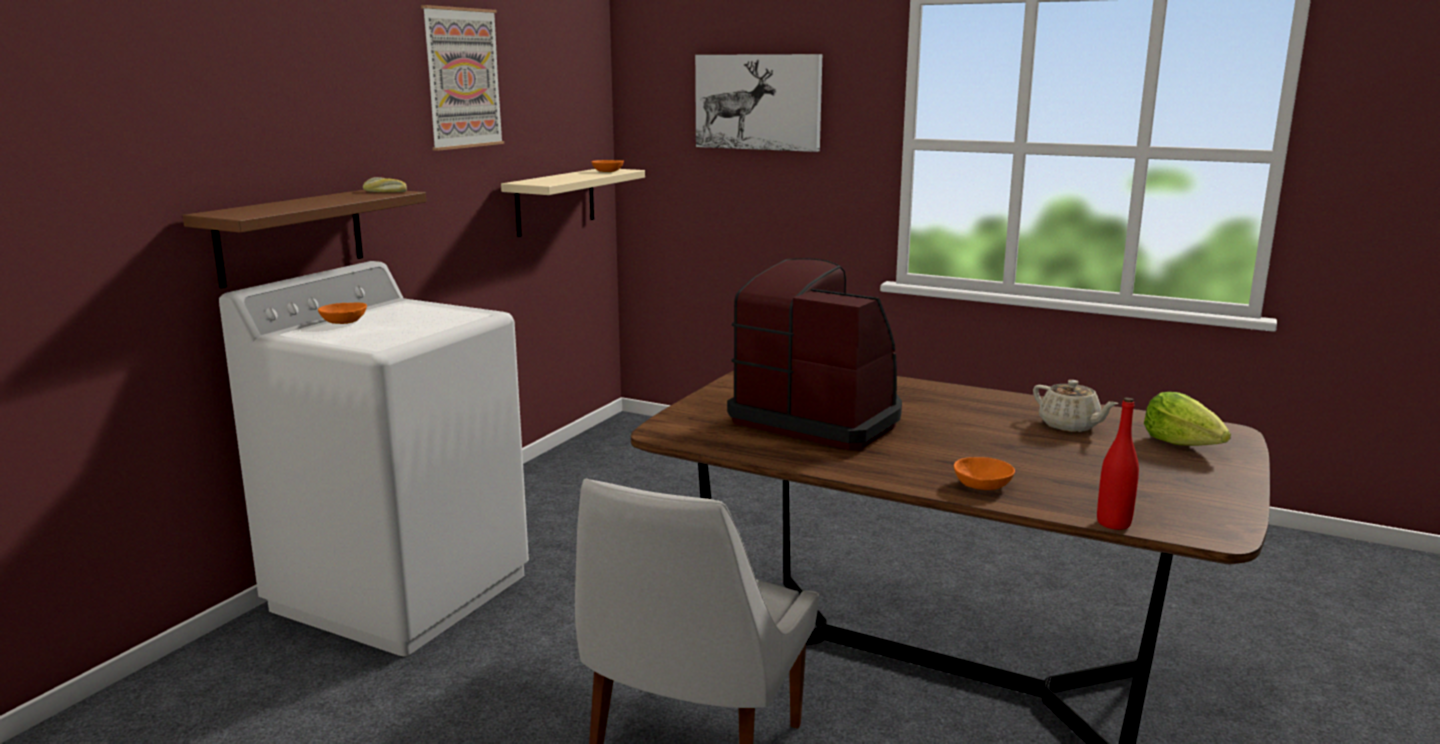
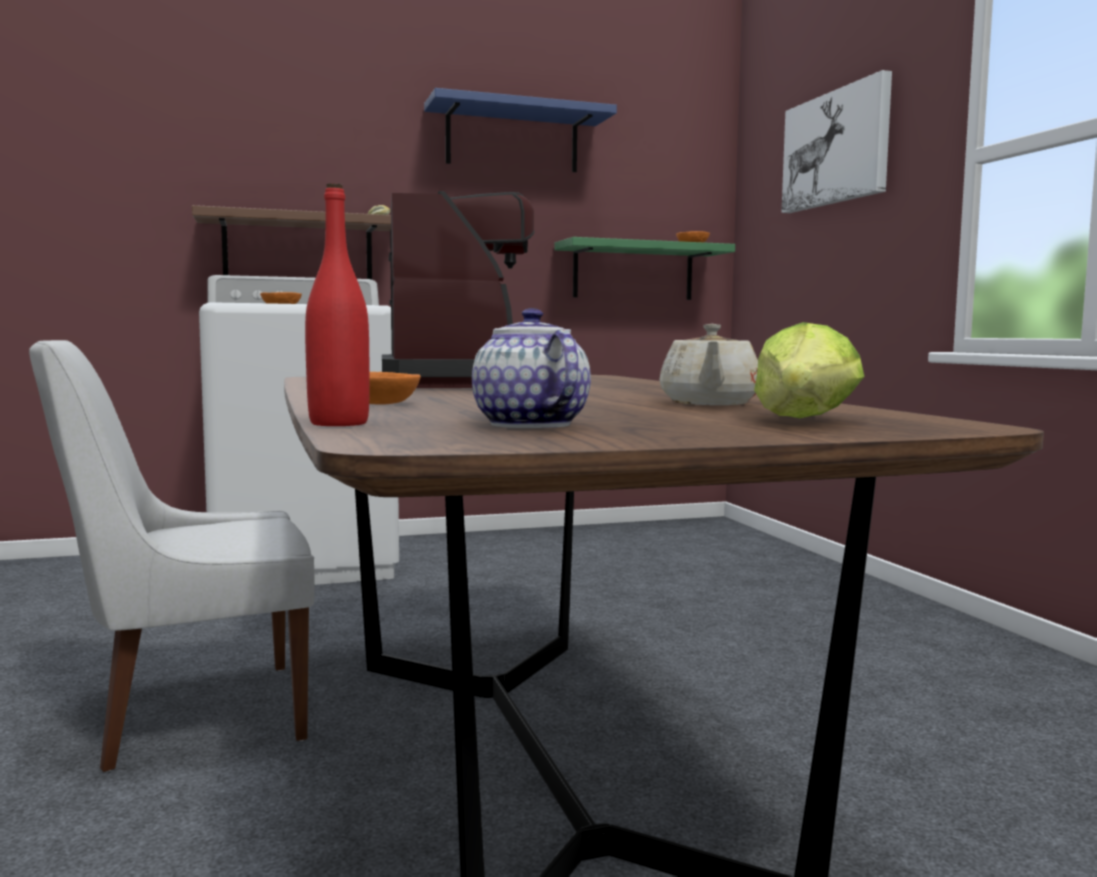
camera: 45 degrees right, 10 degrees down
(462, 78) = (512, 139): picture -> blue shelf
(555, 201) = (633, 272): beige shelf -> green shelf
(1154, 492) = (528, 424): none -> teapot

